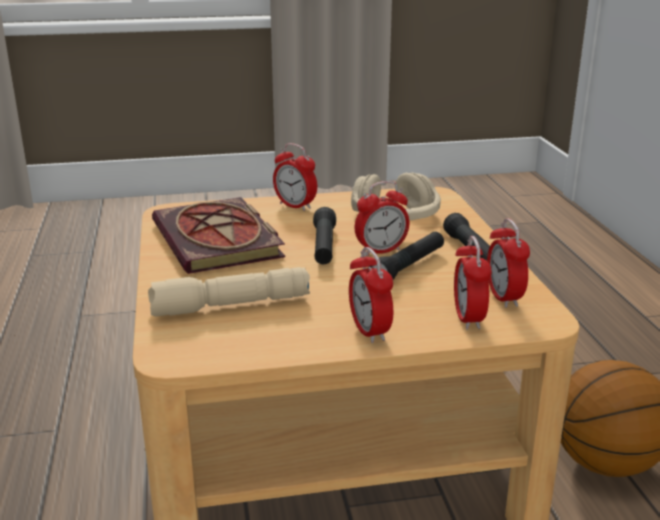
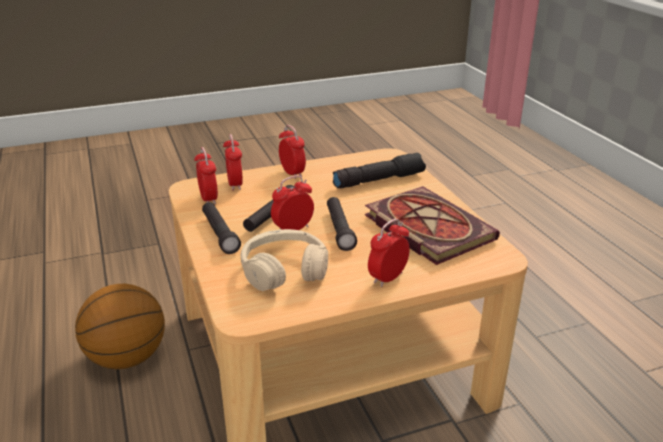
camera: 170 degrees right, 5 degrees up
(229, 306) = (379, 180): beige flashlight -> black flashlight
(295, 206) = (387, 278): alarm clock -> alarm clock turned 75 degrees counterclockwise

